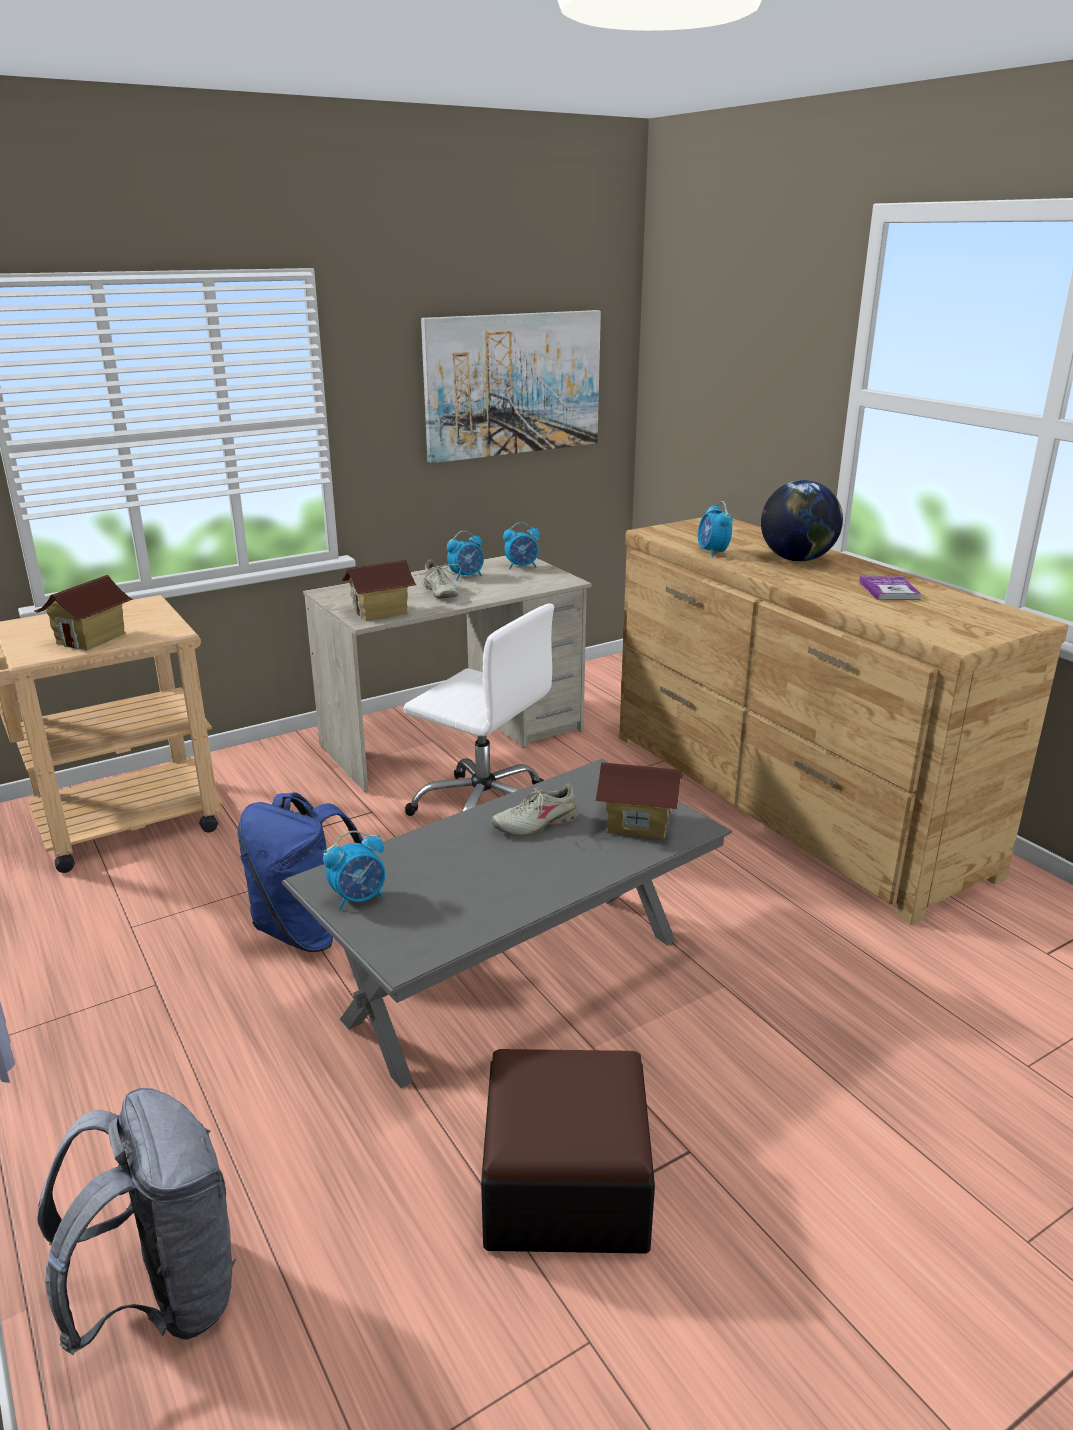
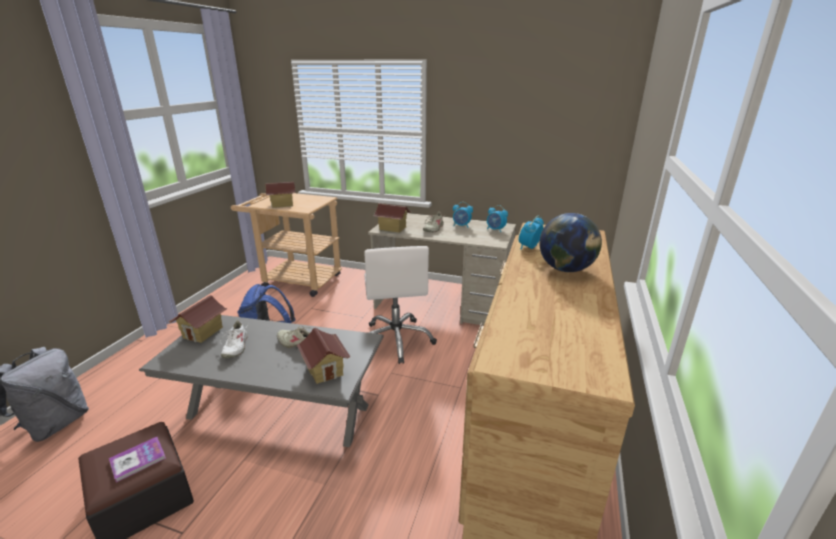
camera: 50 degrees right, 0 degrees up
(359, 898) = (203, 333): alarm clock -> toy house
(462, 878) = (235, 347): none -> white shoe
(513, 384) = (535, 129): picture -> none
(889, 590) = (564, 310): book -> book (138, 459)

